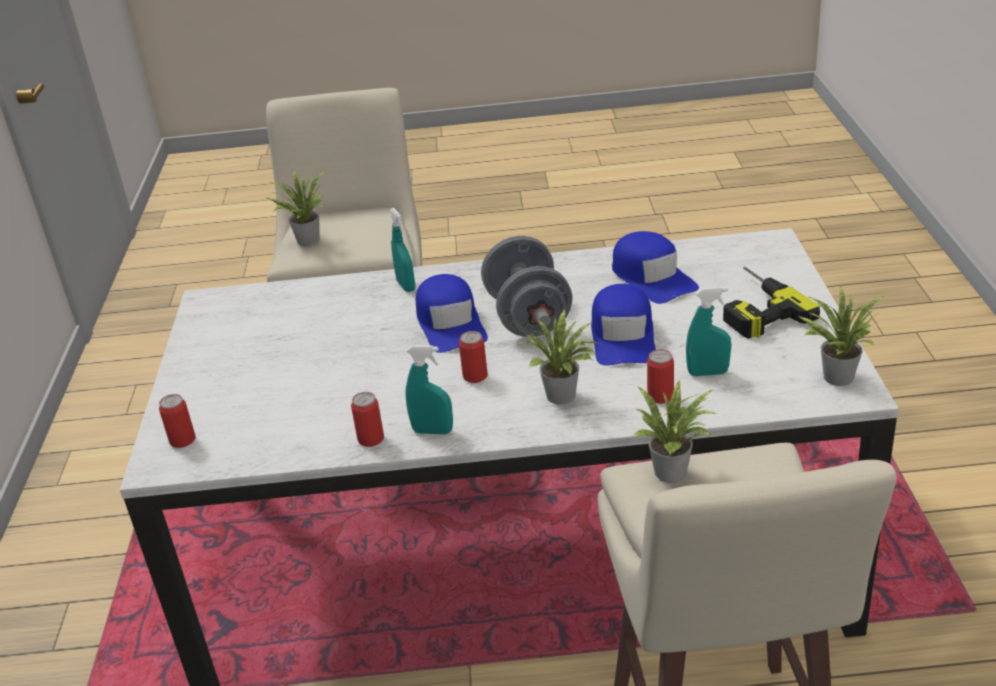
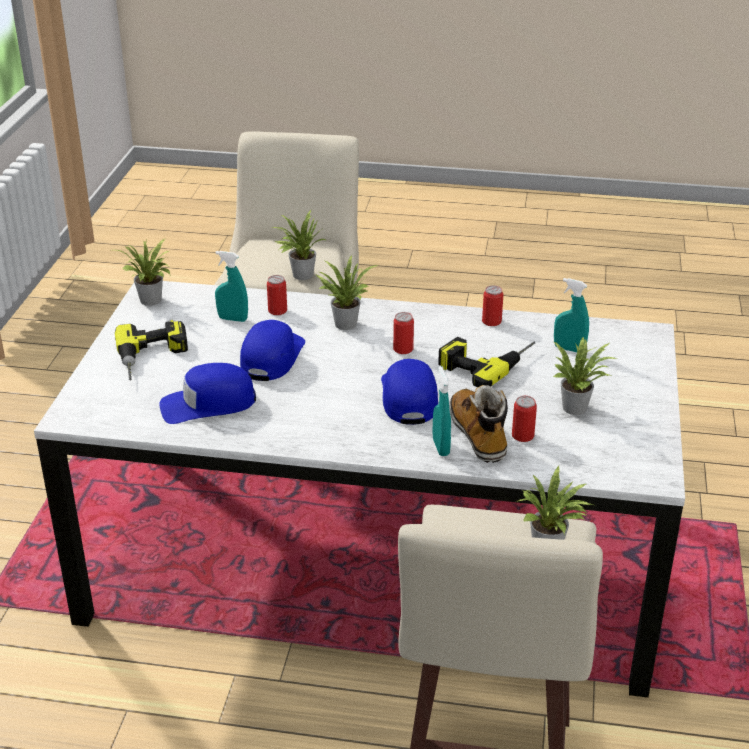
camera: 170 degrees left, 0 degrees up
(182, 440) = (636, 346): can -> can (522, 436)
(268, 349) = (578, 407): none -> potted plant
(371, 303) = (478, 435): none -> boot
(372, 381) = (486, 361): none -> power drill
(432, 431) = (446, 318): turquoise spray bottle -> turquoise spray bottle (569, 349)
(528, 317) = (339, 389): grey dumbbell -> none
(652, 277) = (208, 404): blue cap -> blue cap turned 90 degrees counterclockwise

